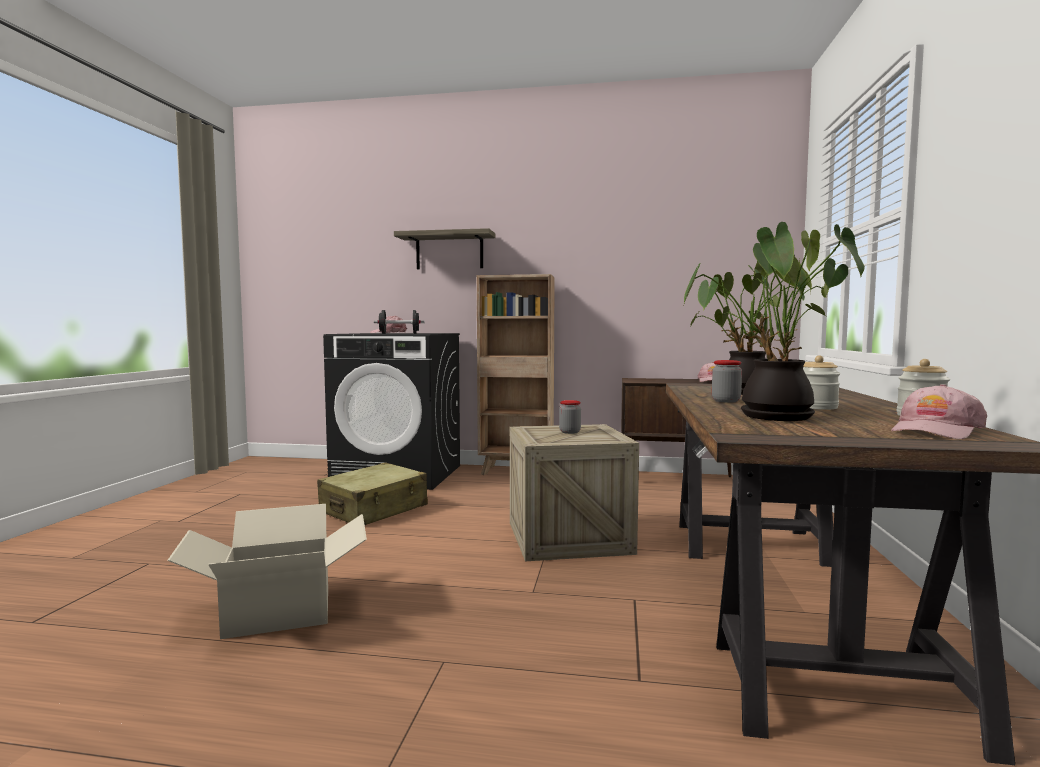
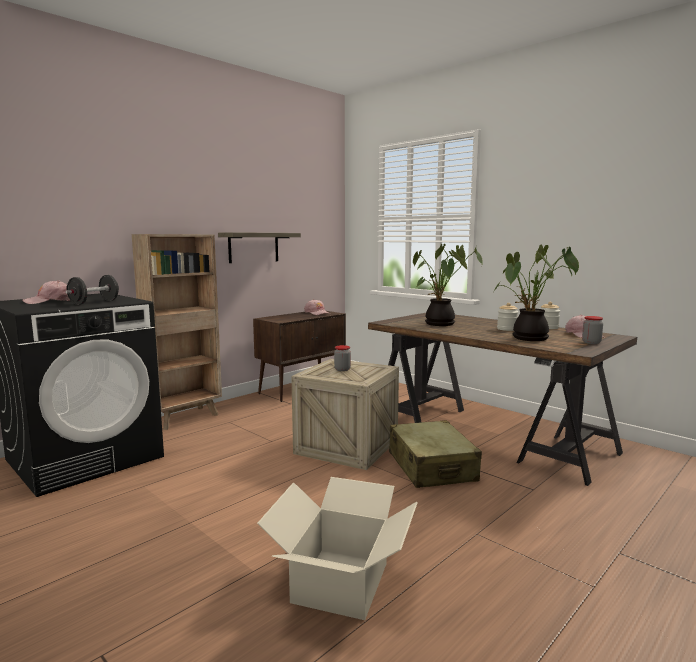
camera: 55 degrees left, 5 degrees up
(374, 509) = (166, 492): beige suitcase -> beige suitcase (431, 467)
(449, 251) = (86, 203): shelf -> shelf (253, 247)
(726, 401) = (468, 332): jar -> jar (591, 342)

